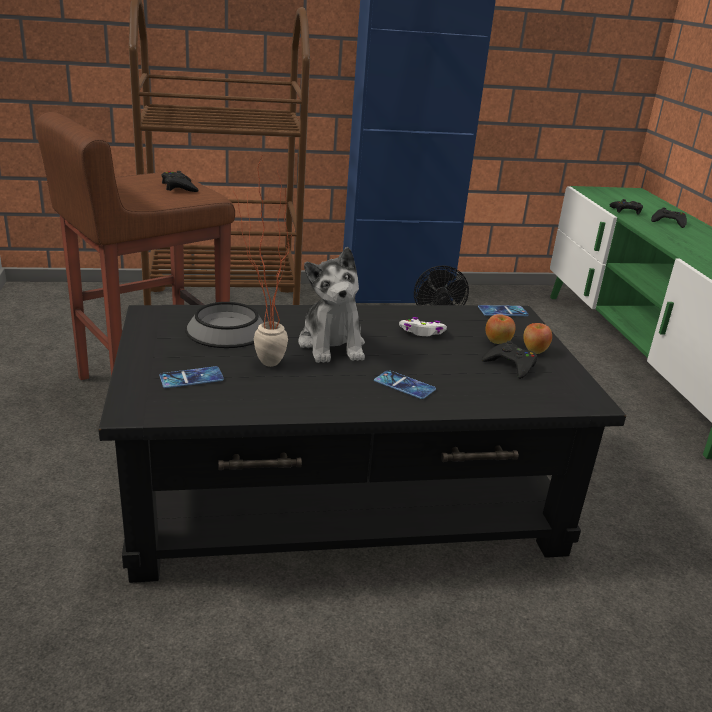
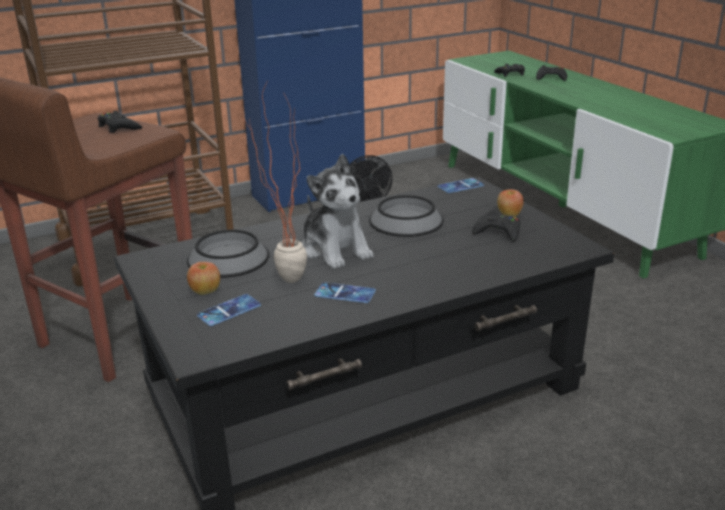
camera: 15 degrees left, 0 degrees up
(404, 385) = (423, 271): phone -> phone (345, 293)
(422, 332) = (406, 220): white game controller -> bowl
(498, 342) = (474, 214): apple -> apple (205, 292)

